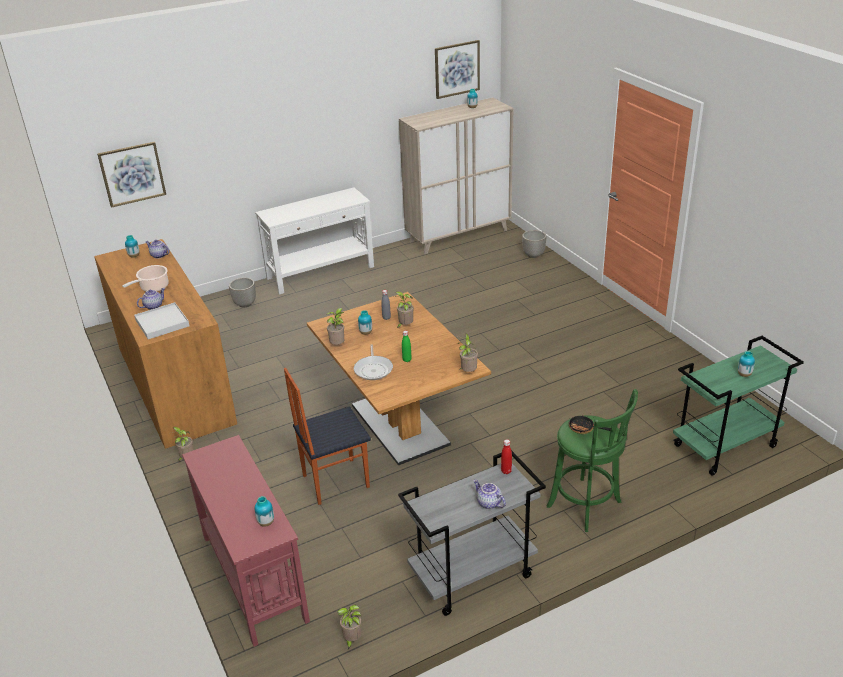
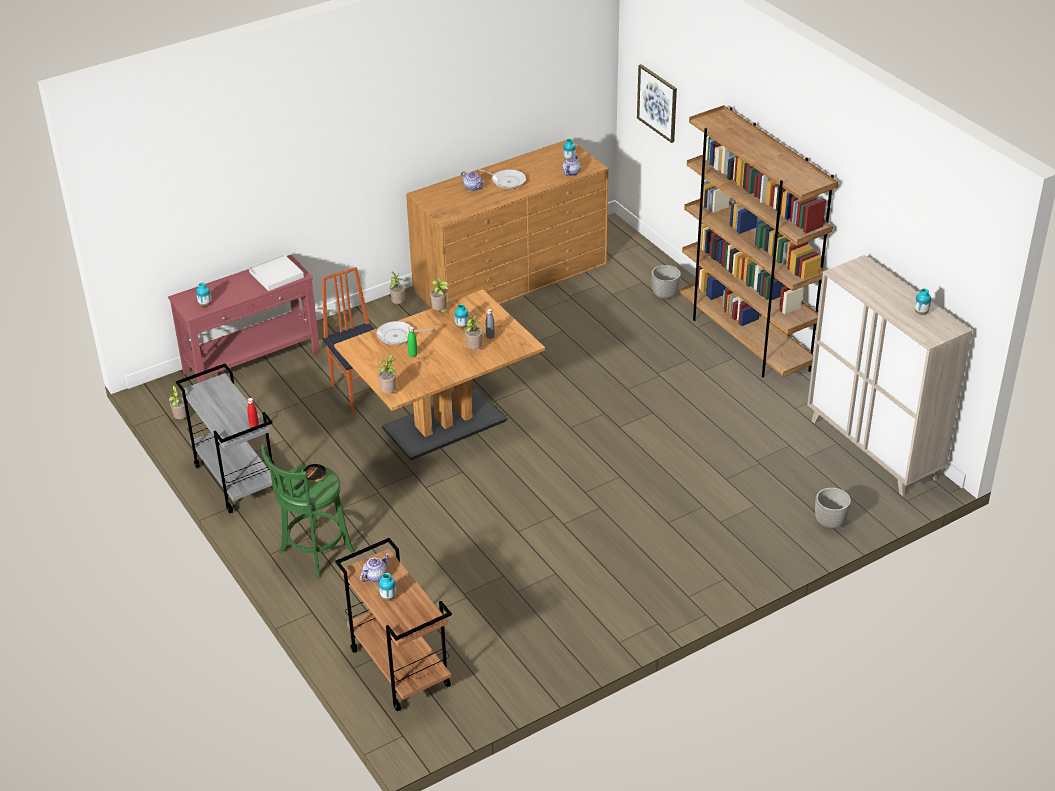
camera: 85 degrees right, 5 degrees up
(153, 287) = (507, 181): cooking pot -> frying pan
(162, 323) = (443, 197): white tray -> white tray (276, 274)
(321, 272) = (745, 340): white console table -> brown bookcase
(457, 69) = (944, 257): picture -> none
(488, 503) = (216, 417): teapot -> teapot (375, 576)
(724, 447) = (398, 668): green cart -> brown cart

